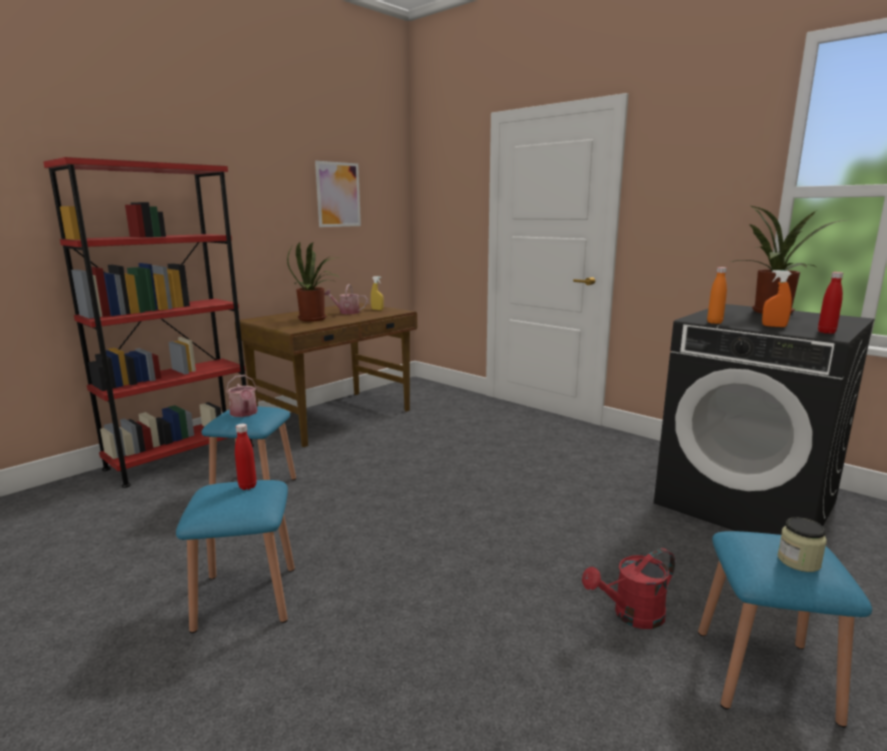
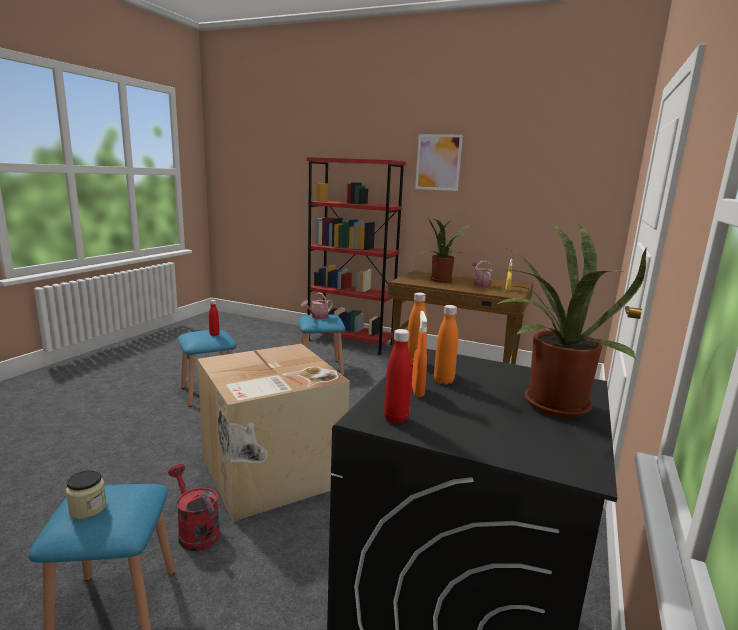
camera: 70 degrees right, 0 degrees up
(338, 194) = (529, 182): picture -> picture (438, 162)
(520, 555) = (270, 472): none -> cardboard box
(749, 321) = (443, 381): none -> orange bottle

